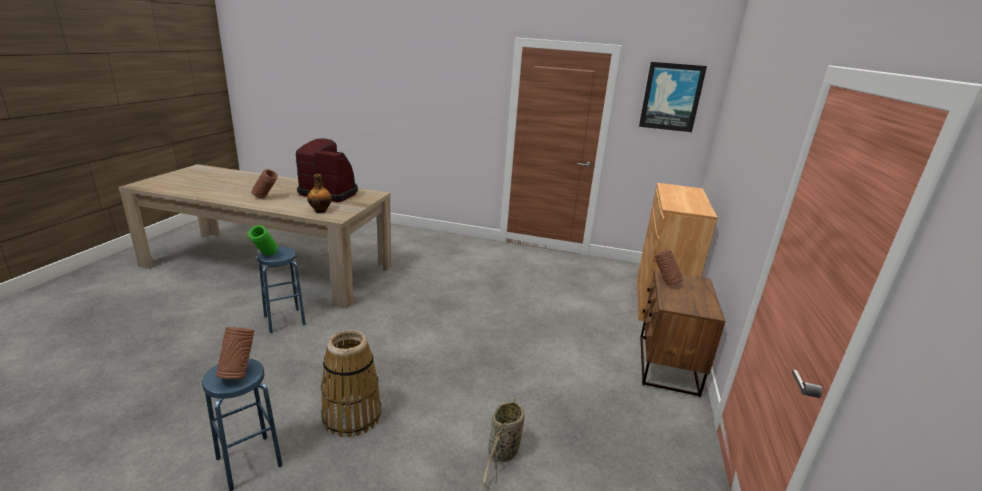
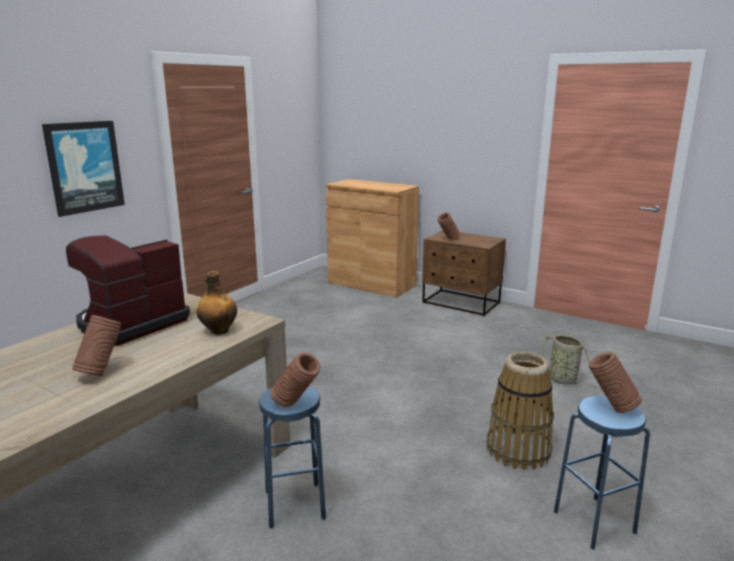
camera: 70 degrees left, 5 degrees down
(265, 256) = (296, 406): green vase -> brown vase
(671, 97) = (291, 105): picture -> picture (84, 167)

